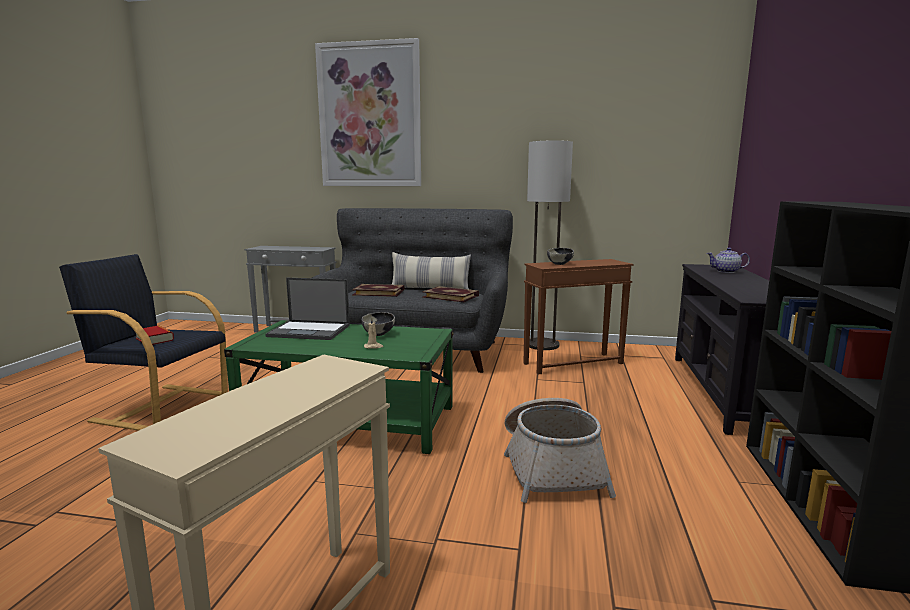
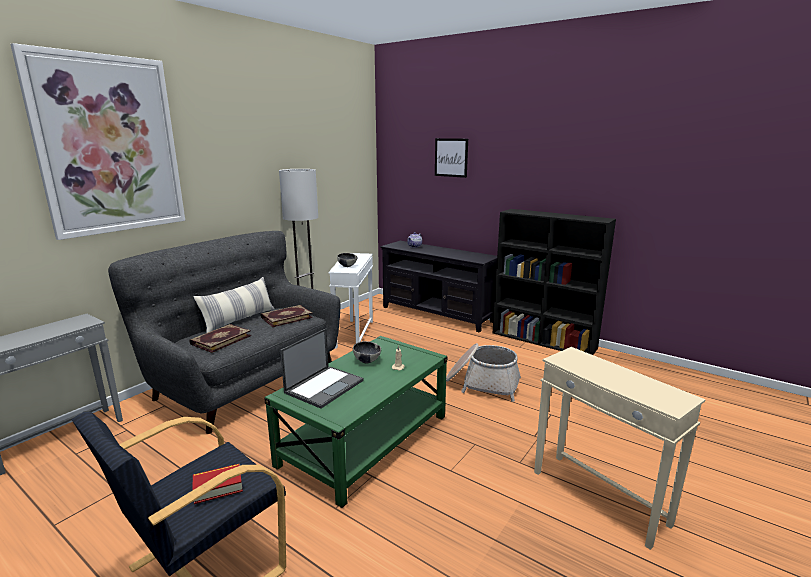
camera: 65 degrees left, 5 degrees up
(572, 363) = (354, 334): brown side table -> white side table
(798, 113) = (451, 157): none -> picture

